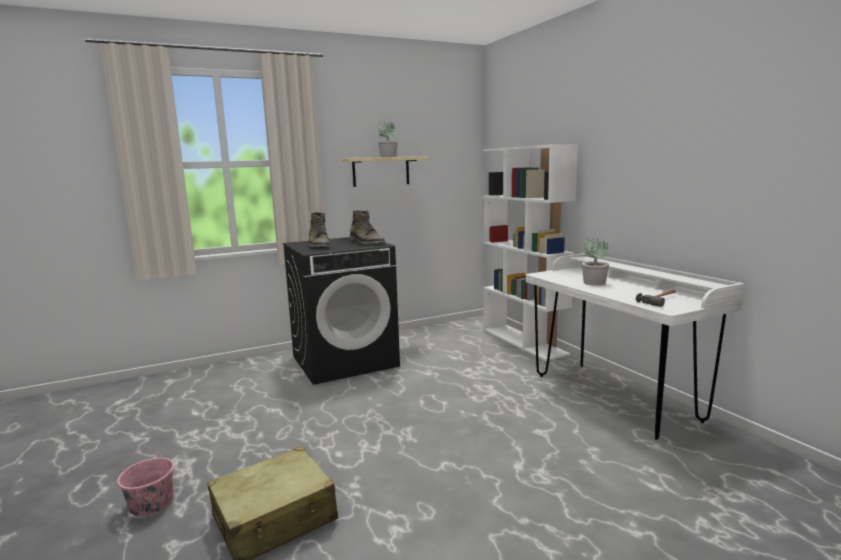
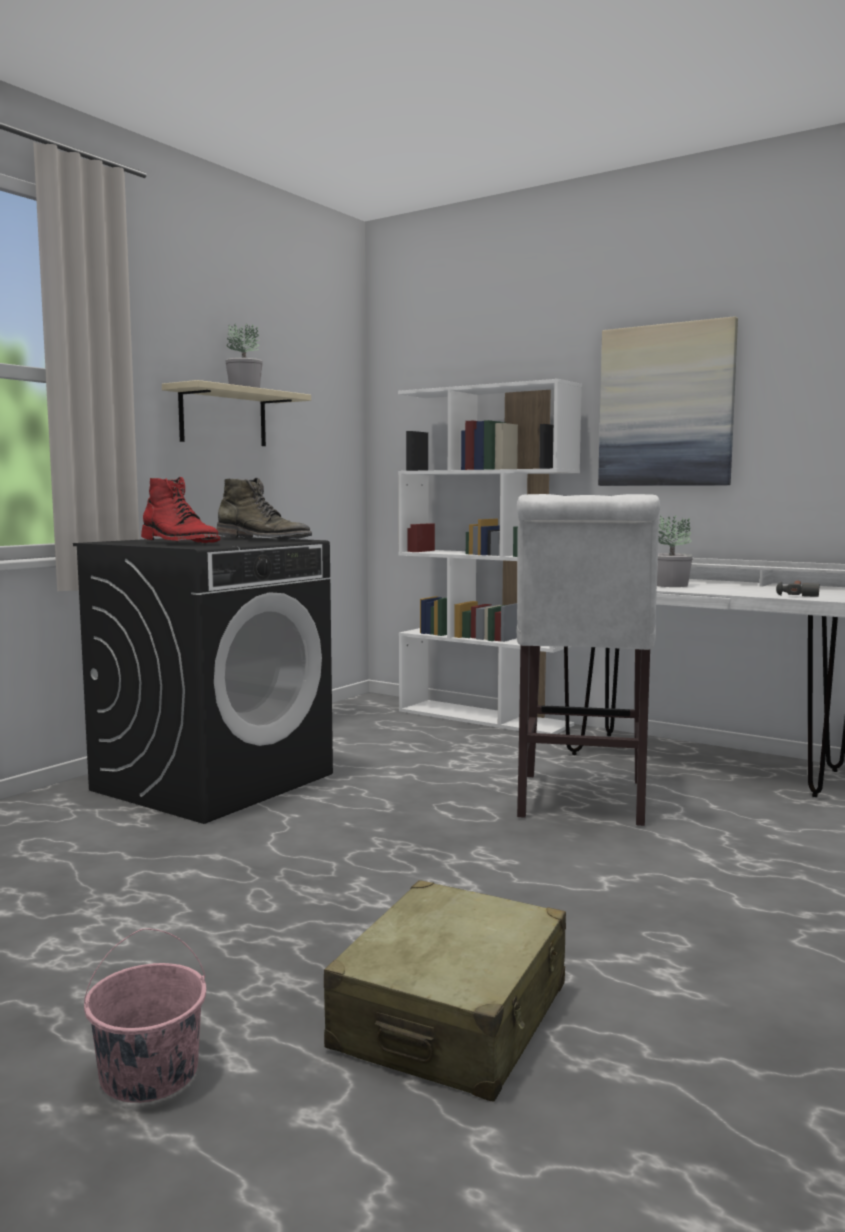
camera: 30 degrees left, 5 degrees down
(319, 246) = (179, 543): green boot -> red boot
(499, 410) = (581, 802): none -> white stool
(623, 159) = (666, 406): none -> picture

